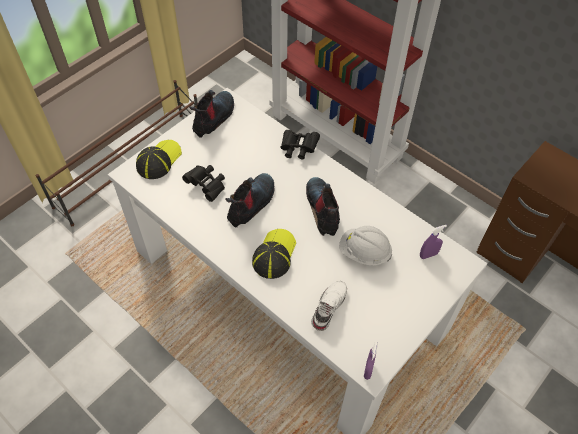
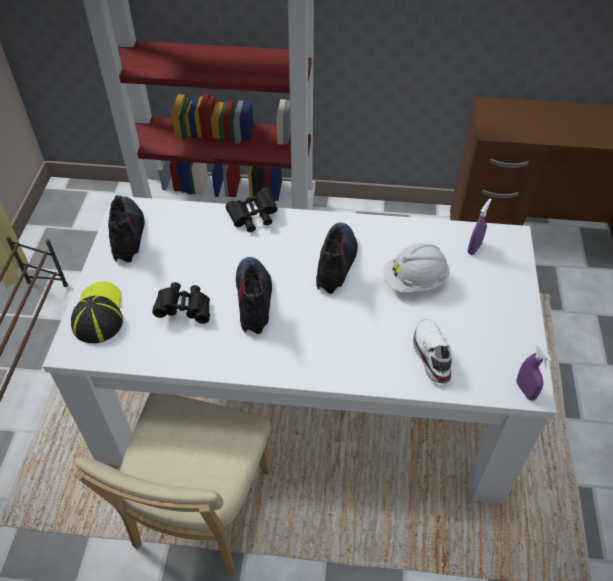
camera: 35 degrees left, 5 degrees down
(168, 319) = (199, 514): none -> beige chair
(274, 254) = (327, 337): cap -> none
(323, 210) = (336, 263): boot -> boot turned 60 degrees clockwise

